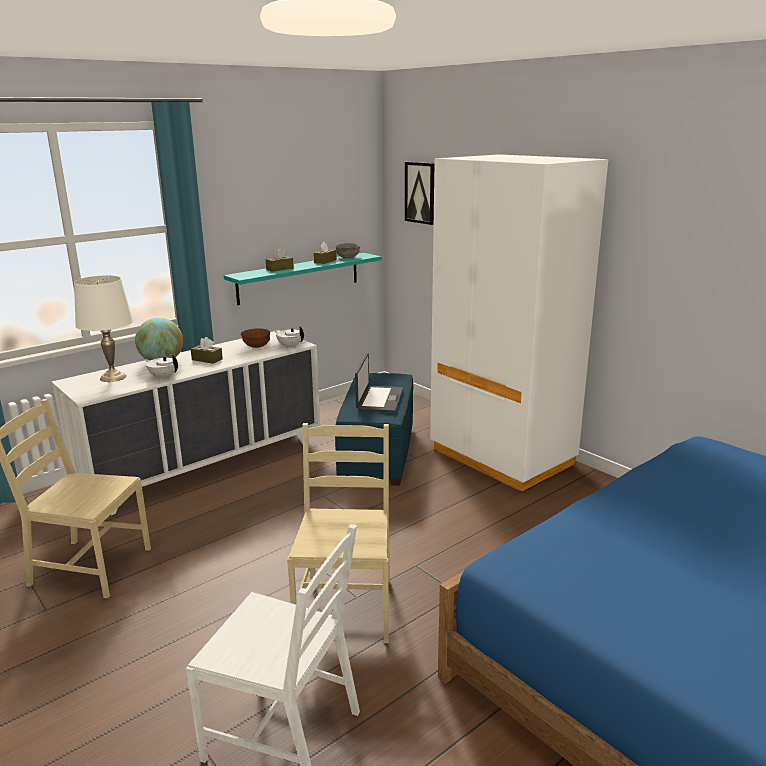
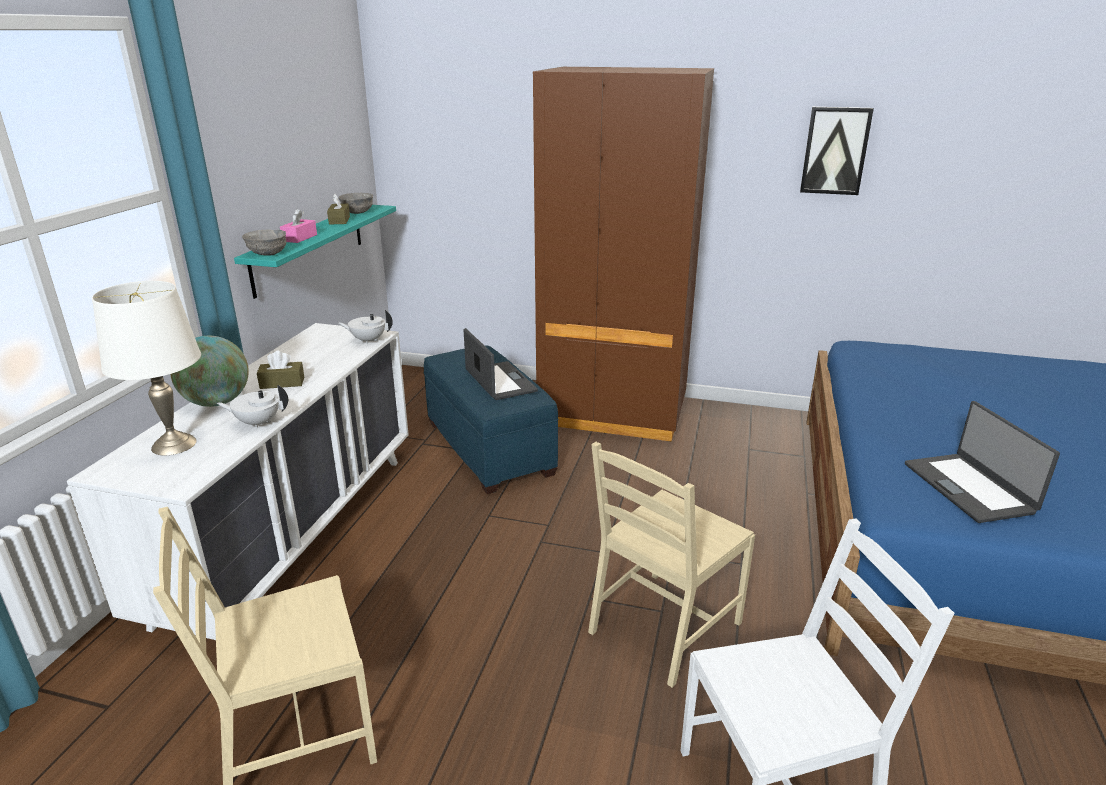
camera: 35 degrees left, 5 degrees up
(244, 275) = (268, 253): none -> grey bowl
(257, 345) = (322, 349): brown bowl -> none
(280, 269) = (299, 238): brown tissue box -> pink tissue box
(345, 607) = (663, 627): beige chair -> beige chair turned 105 degrees counterclockwise
(420, 192) = (437, 119): picture -> picture (835, 151)
(501, 457) = (613, 412): white wardrobe -> brown wardrobe
(590, 572) = (969, 487): none -> laptop

